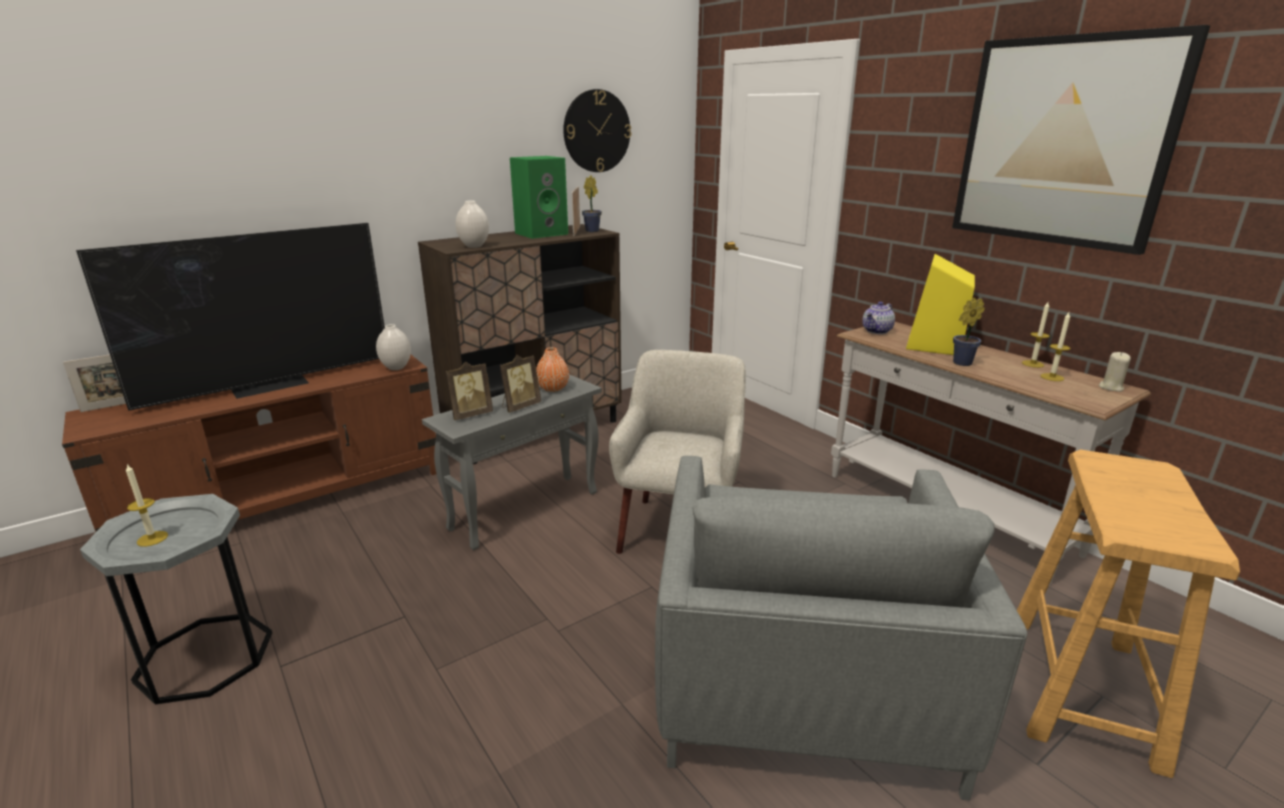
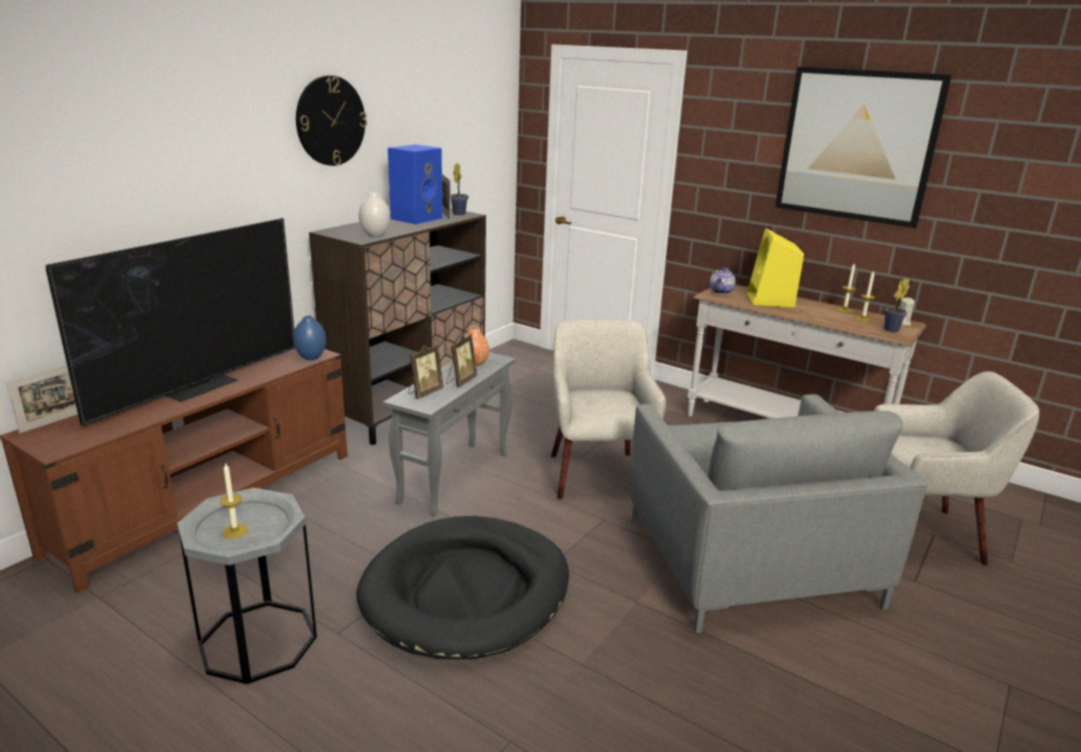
camera: 20 degrees left, 0 degrees up
(397, 368) = (311, 357): white vase -> blue vase
(441, 645) = (466, 591): none -> black dog bed
(542, 233) = (416, 218): green speaker -> blue speaker
(596, 131) = (446, 118): wall clock -> wall clock (330, 121)
(960, 363) = (798, 313): potted plant -> potted plant (890, 330)
(1081, 690) = (920, 534): beige stool -> beige armchair

